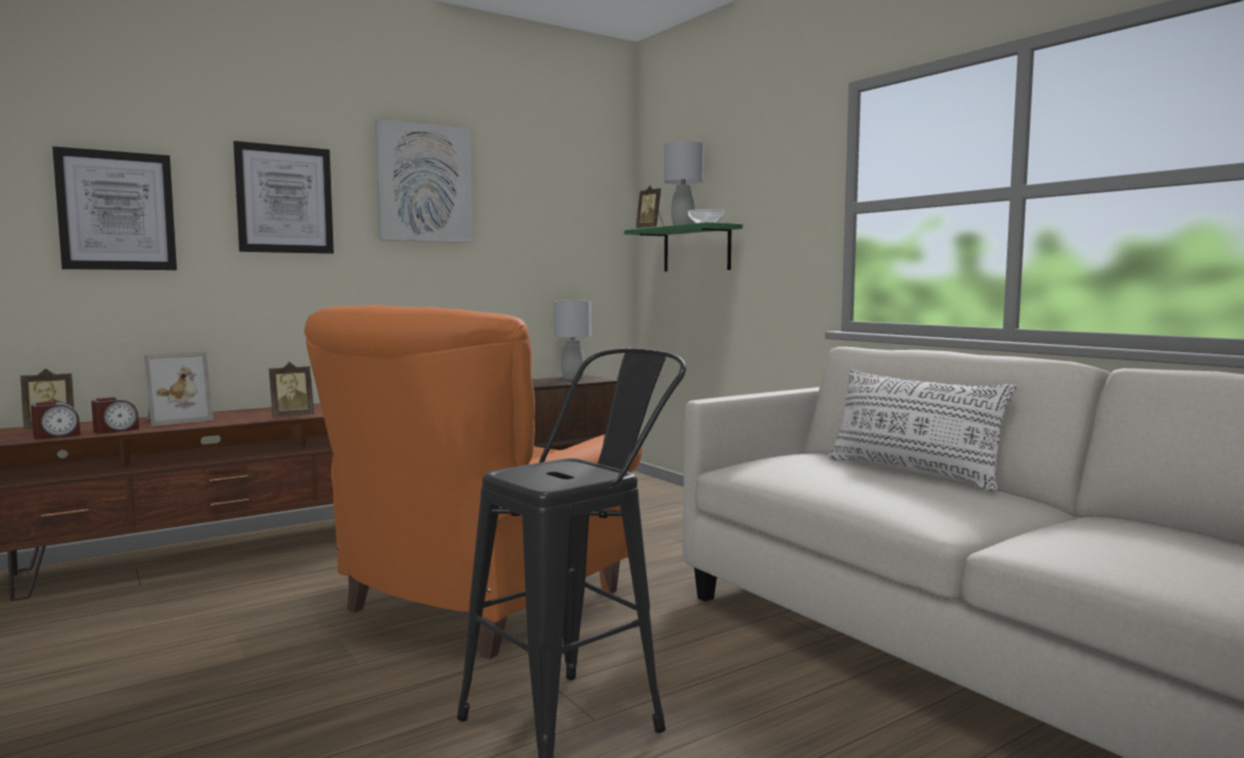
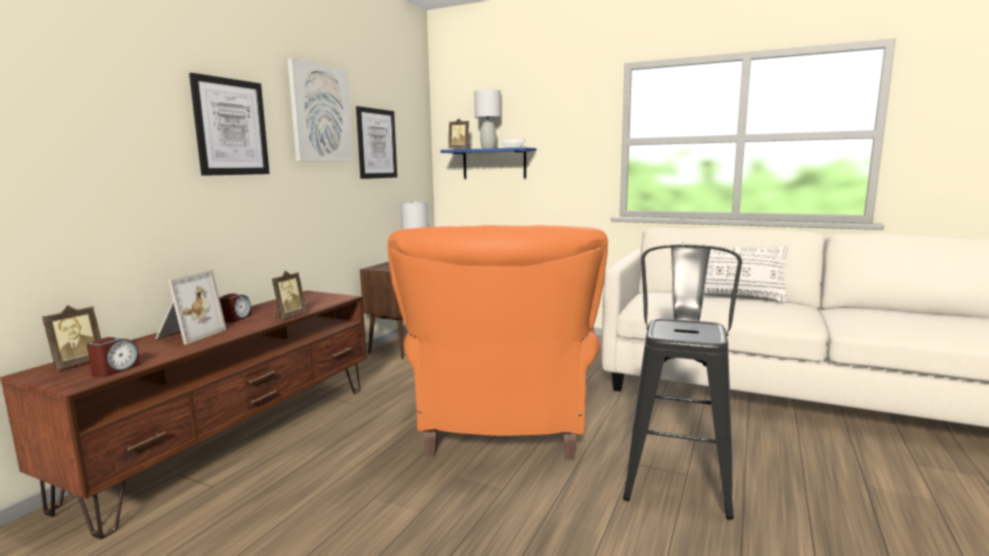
camera: 30 degrees left, 5 degrees up
(116, 430) = (162, 354): alarm clock -> alarm clock (236, 318)
(117, 211) = (97, 139): picture -> picture (376, 143)
(696, 249) = (494, 163): green shelf -> blue shelf

